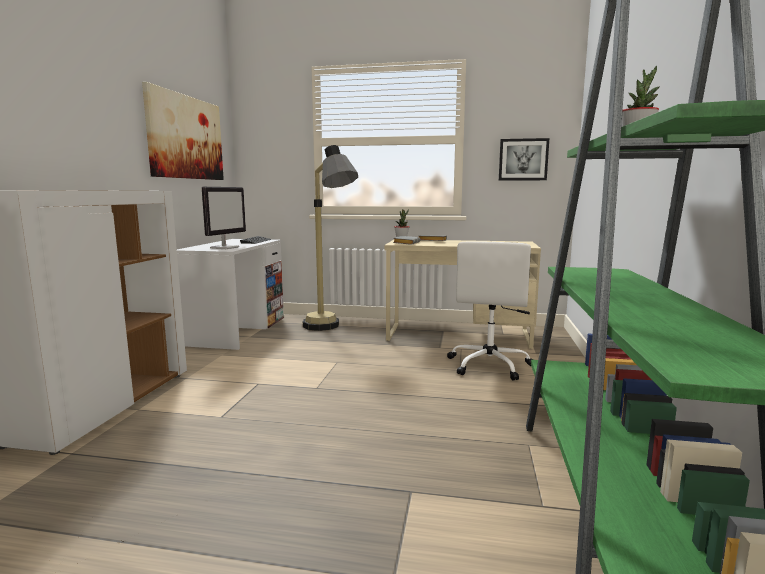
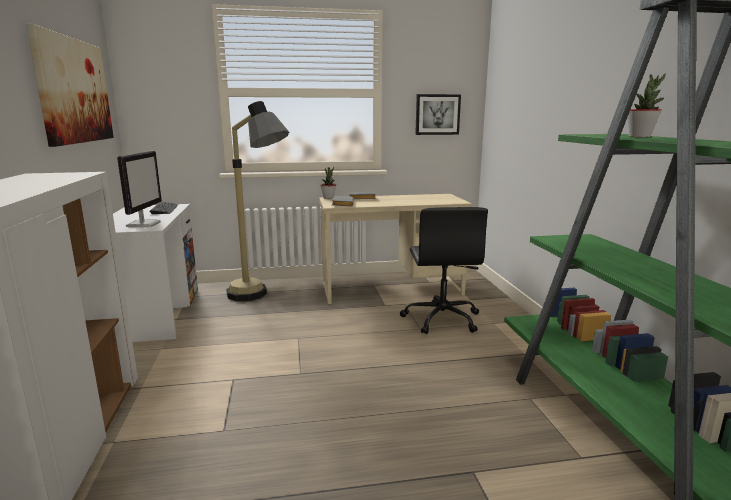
camera: 20 degrees left, 5 degrees up
(489, 365) = (441, 319): white office chair -> black office chair

